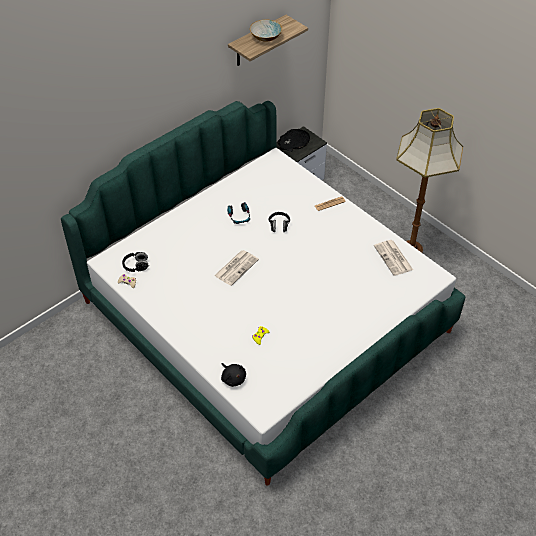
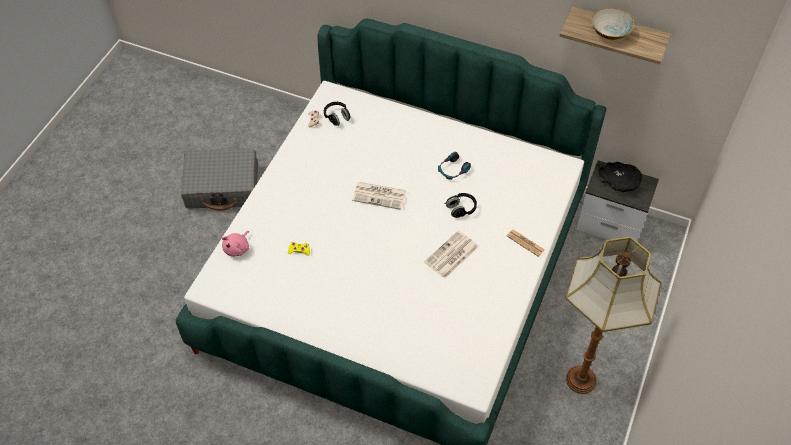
camera: 65 degrees right, 5 degrees up
(100, 407) = (223, 187): none -> grey suitcase
(233, 378) = (237, 248): black plush toy -> pink plush toy
(394, 258) = (477, 335): newspaper -> newspaper (451, 255)

